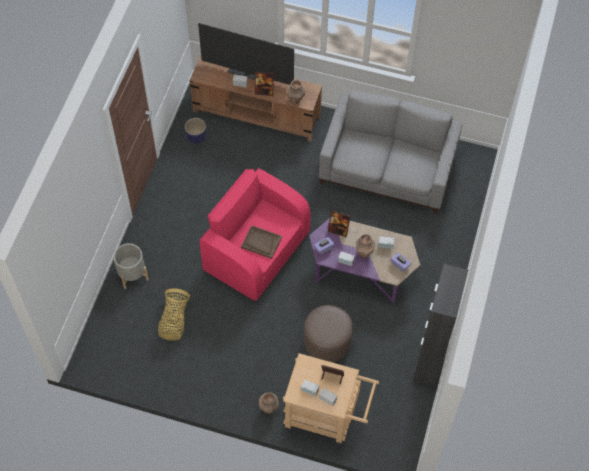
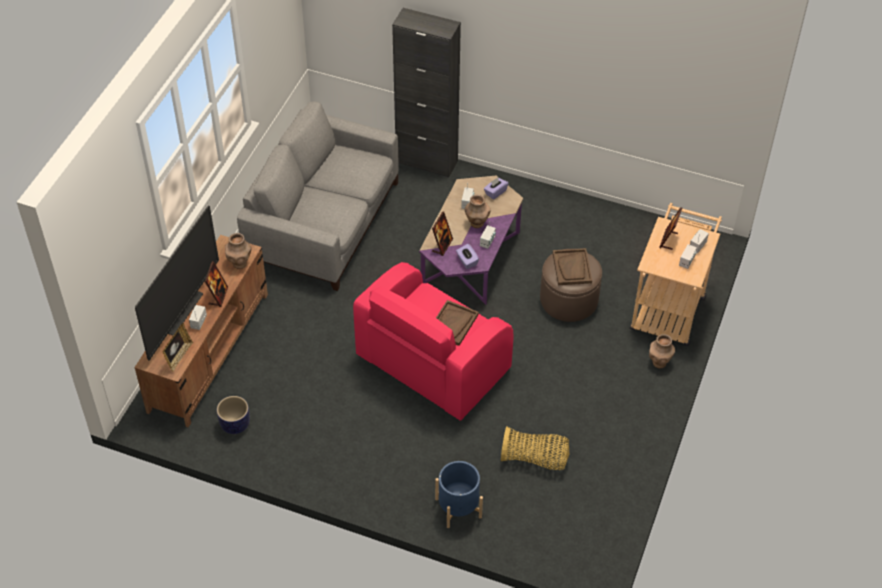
camera: 85 degrees left, 10 degrees down
(132, 274) = (458, 508): grey planter -> blue planter
(210, 77) = (178, 356): none -> picture frame
(328, 324) = (572, 268): none -> brown tray
(430, 360) = (595, 209): black cabinet -> black cabinet (427, 161)

